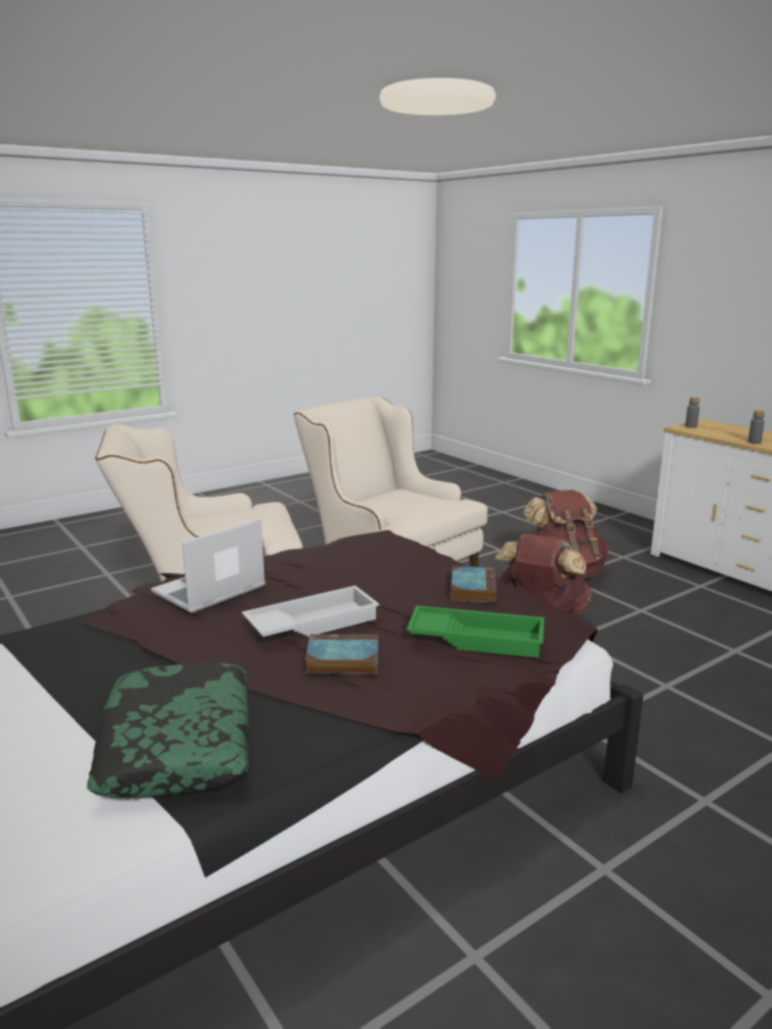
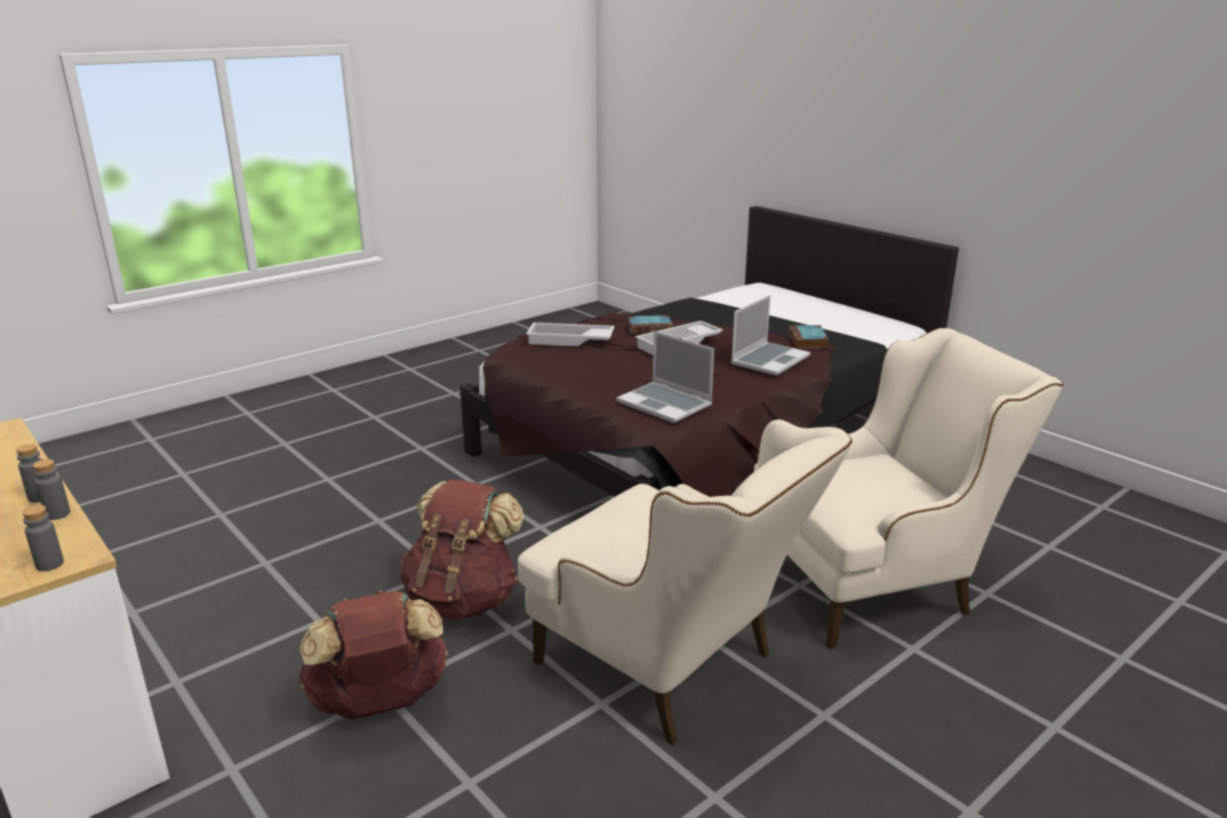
camera: 175 degrees right, 5 degrees up
(177, 744) = (714, 311): pillow -> none
(366, 547) = (666, 404): none -> laptop
(472, 588) = (567, 371): book -> book (808, 341)
(477, 638) = (569, 341): green tray -> white tray
(727, 437) = (58, 514): none -> grey bottle

